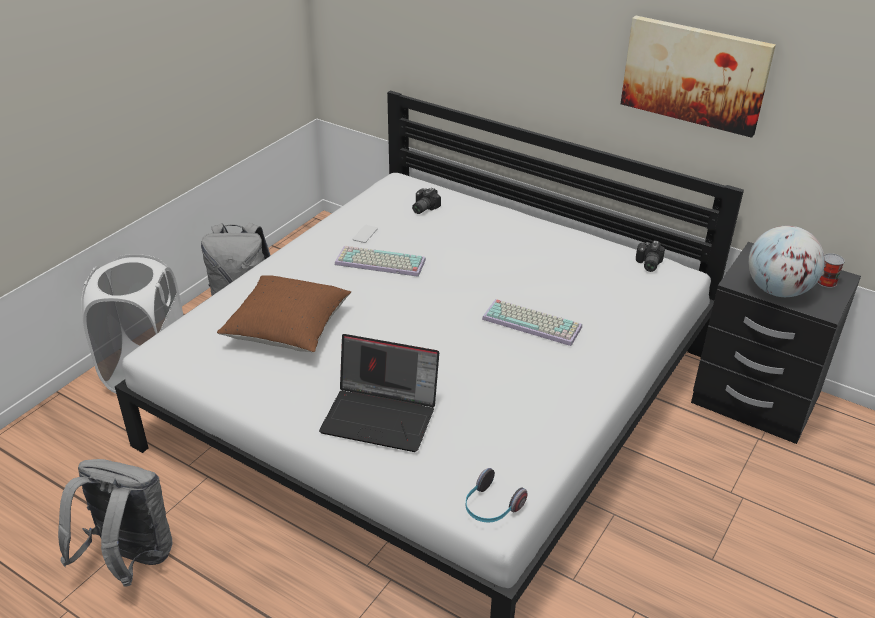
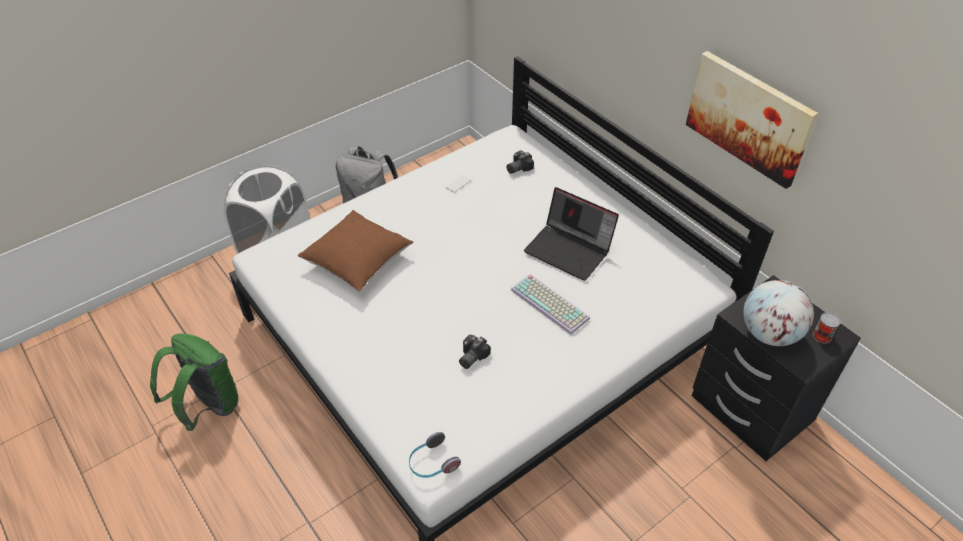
camera: 20 degrees right, 10 degrees up
(130, 560) = (208, 406): grey backpack -> green backpack
(378, 263) = (455, 215): keyboard -> none
(382, 416) = (390, 358): laptop -> laptop (569, 250)
(647, 264) = (682, 269): camera -> camera (470, 357)

